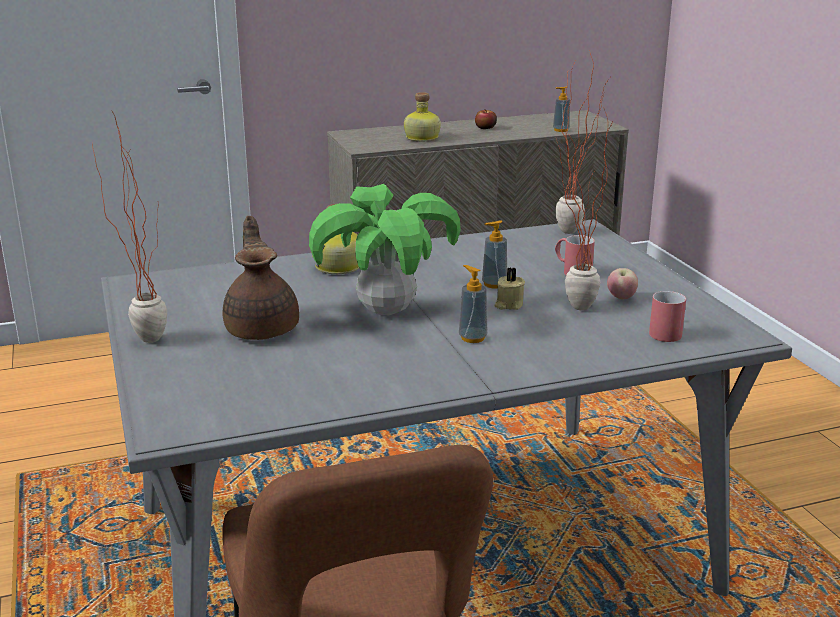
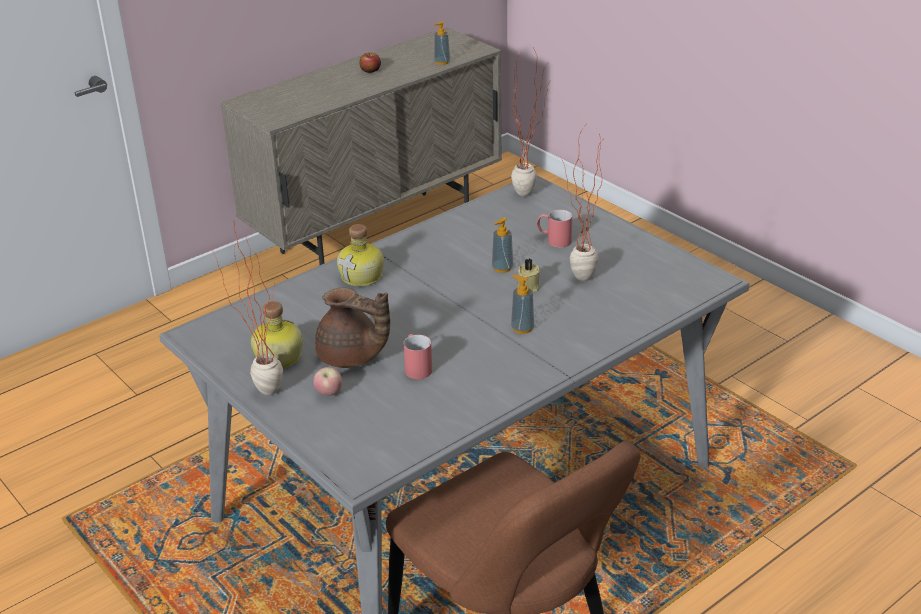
camera: 20 degrees left, 10 degrees up
(263, 328) = (352, 357): brown teapot -> brown teapot turned 150 degrees clockwise
(385, 311) = (436, 316): potted plant -> none
(421, 138) = (320, 96): bottle -> bottle (277, 357)
(621, 298) = (607, 261): apple -> apple (329, 393)
(663, 331) = (656, 288): red mug -> red mug (416, 367)

